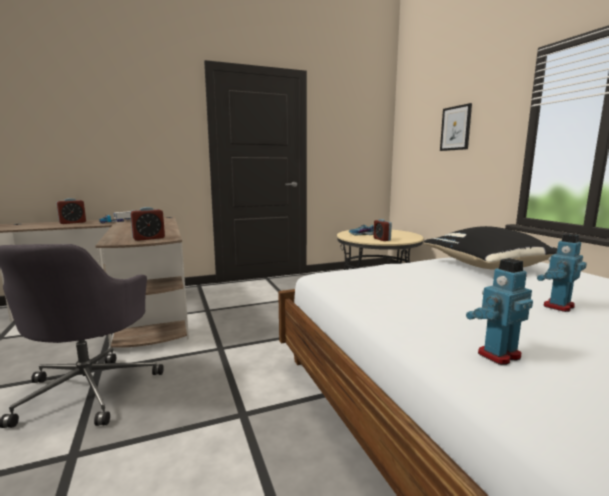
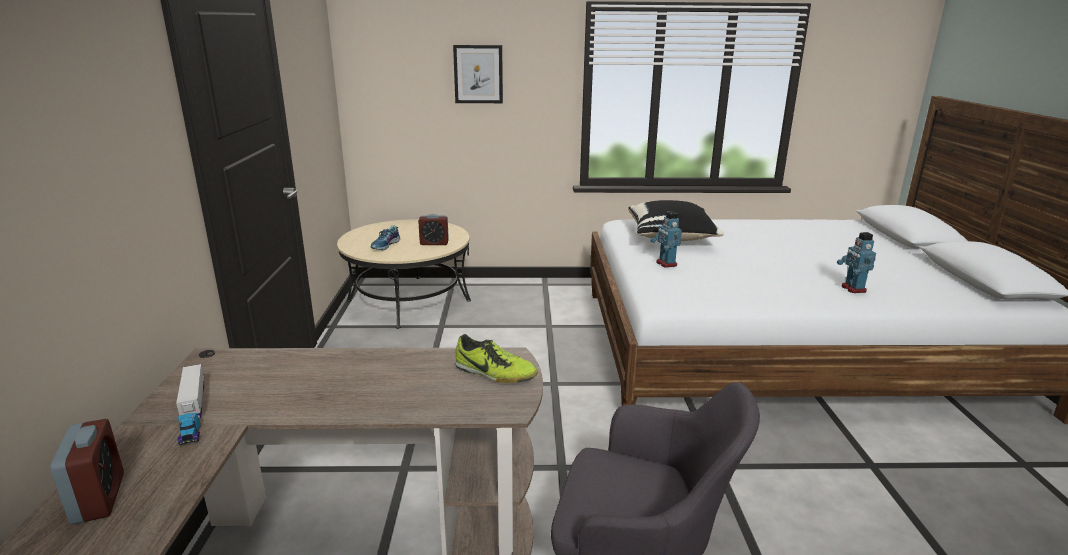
camera: 70 degrees left, 10 degrees up
(149, 238) = (494, 374): alarm clock -> shoe
(557, 306) = (774, 251): toy robot -> toy robot (666, 264)

